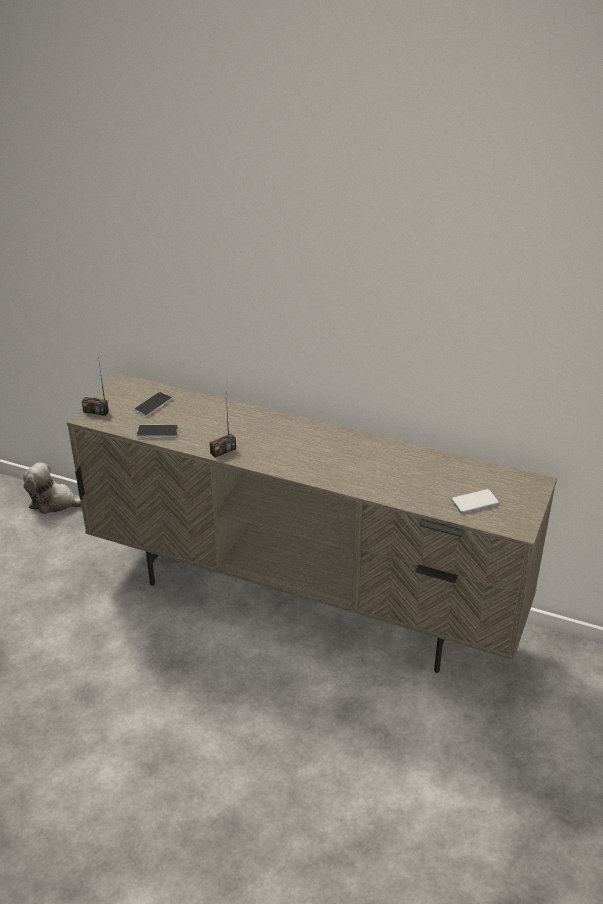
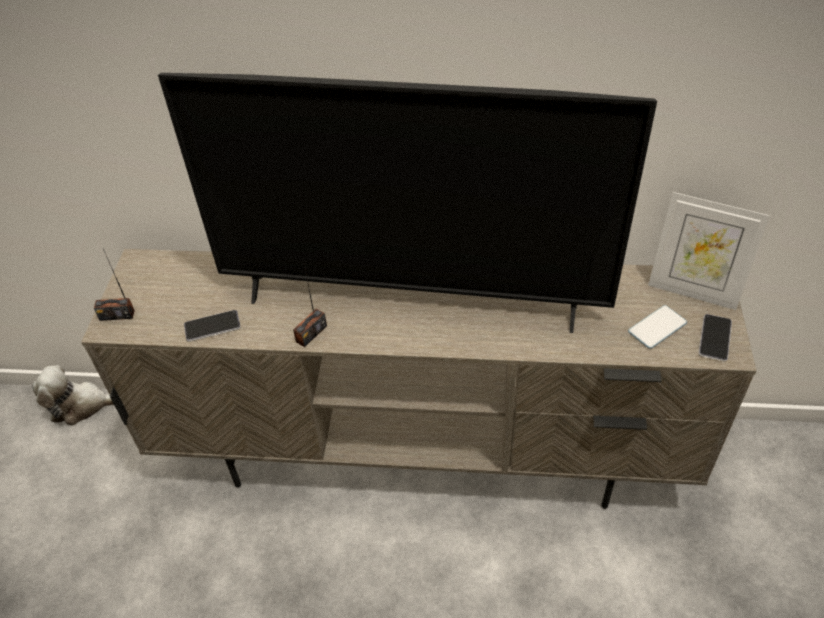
camera: 15 degrees left, 10 degrees up
(153, 405) = (192, 286): phone -> phone (715, 338)
(303, 446) = (411, 300): none -> television
(517, 485) = (693, 291): none -> picture frame

